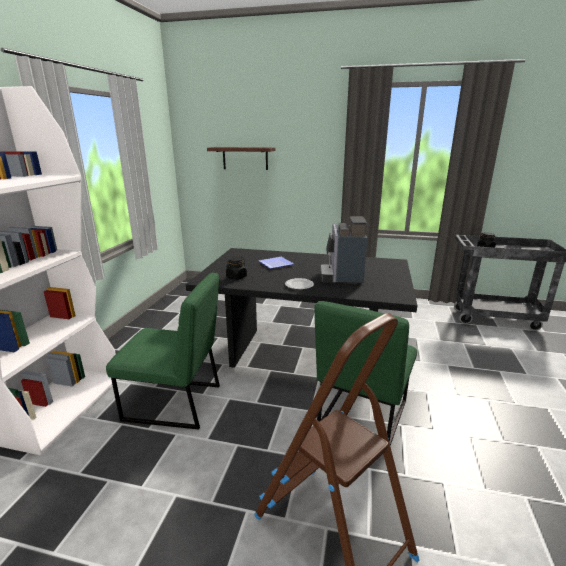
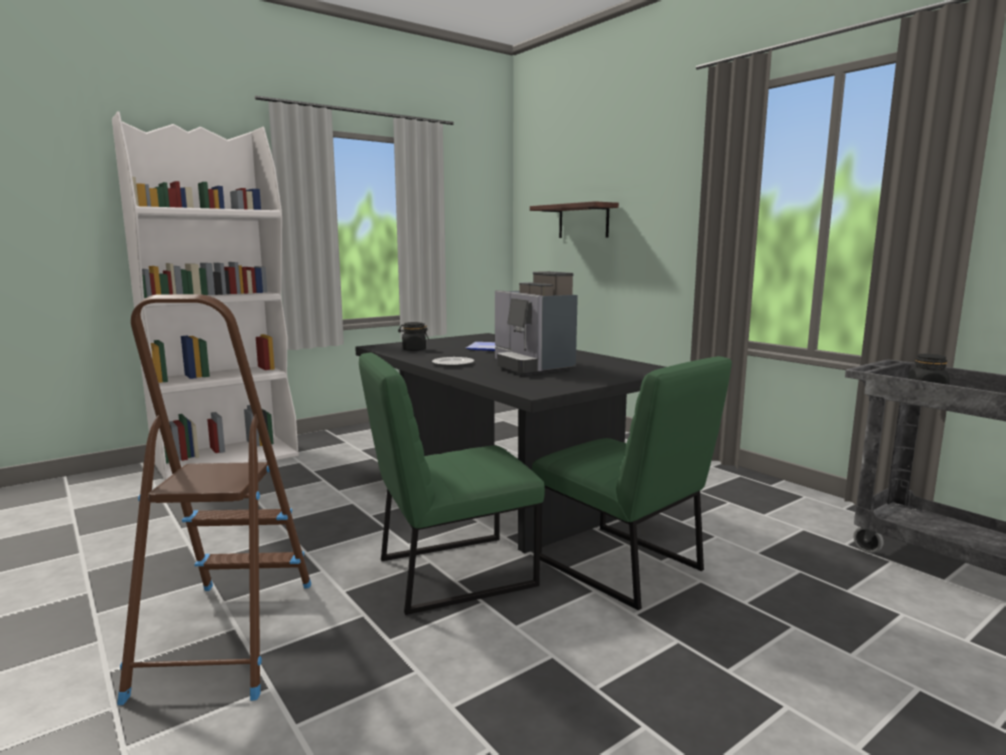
camera: 40 degrees right, 10 degrees down
(175, 403) = (304, 488): green chair -> green chair (621, 566)
(342, 276) = (531, 366): coffee machine -> coffee machine turned 75 degrees counterclockwise

